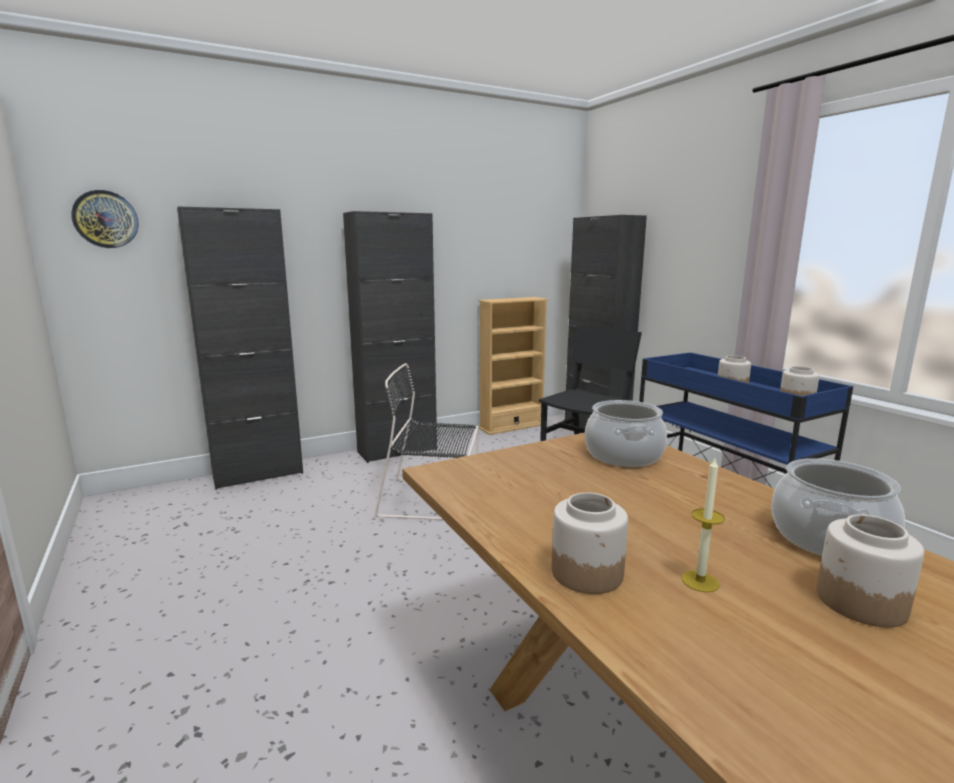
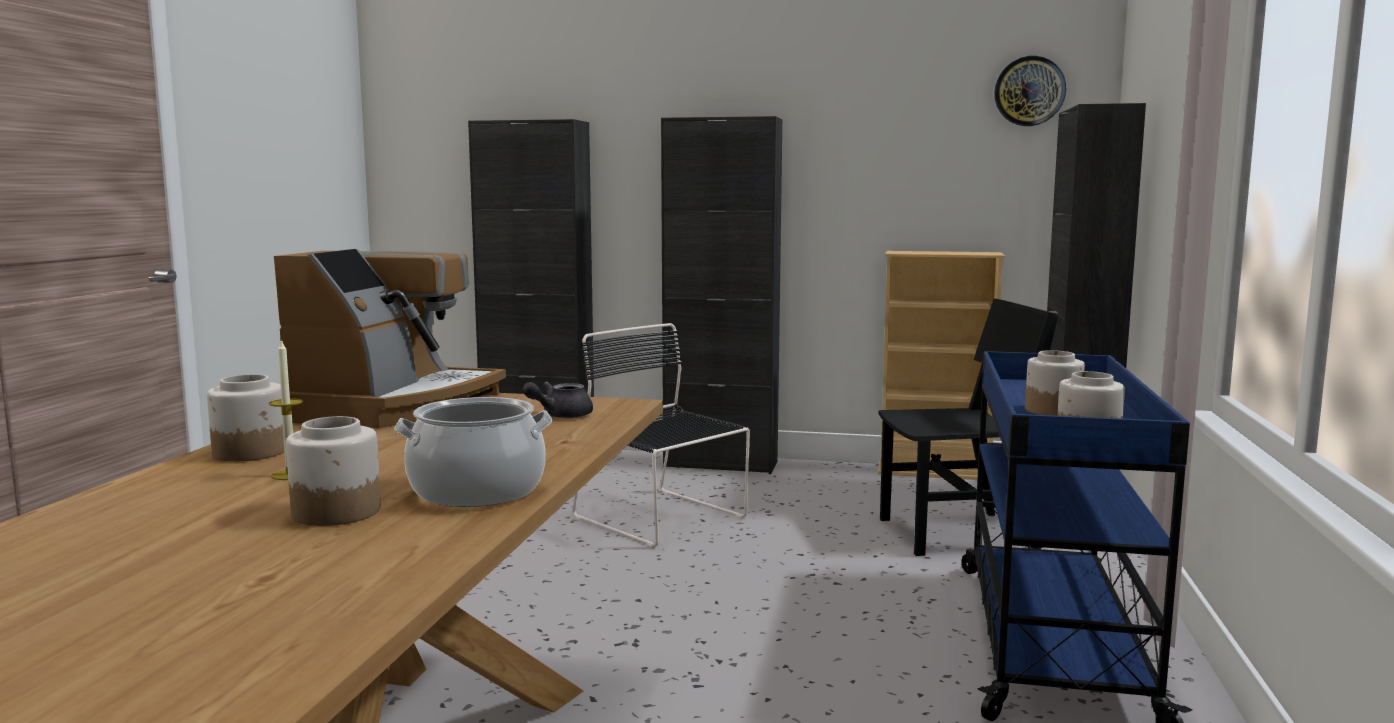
camera: 40 degrees right, 5 degrees down
(106, 219) = (425, 137): wall clock -> wall clock (1029, 91)
(500, 481) = (394, 406): none -> coffee machine
(624, 455) = (560, 416): cooking pot -> grey teapot

